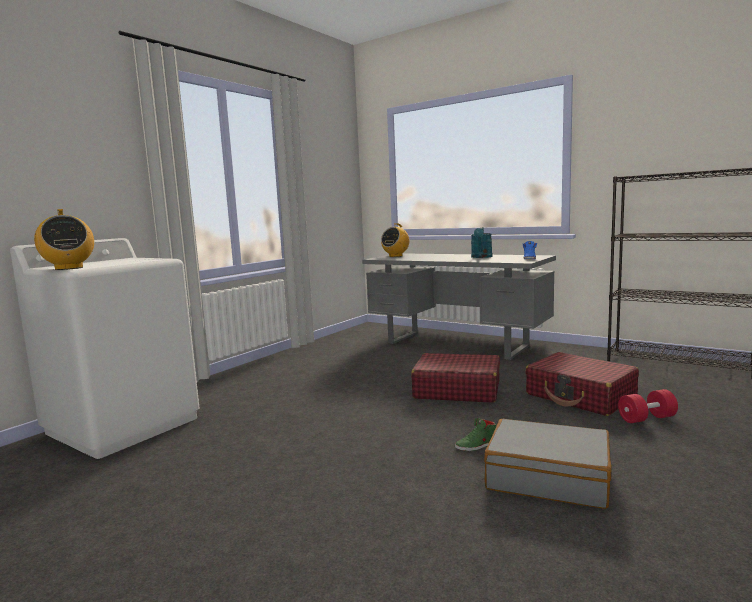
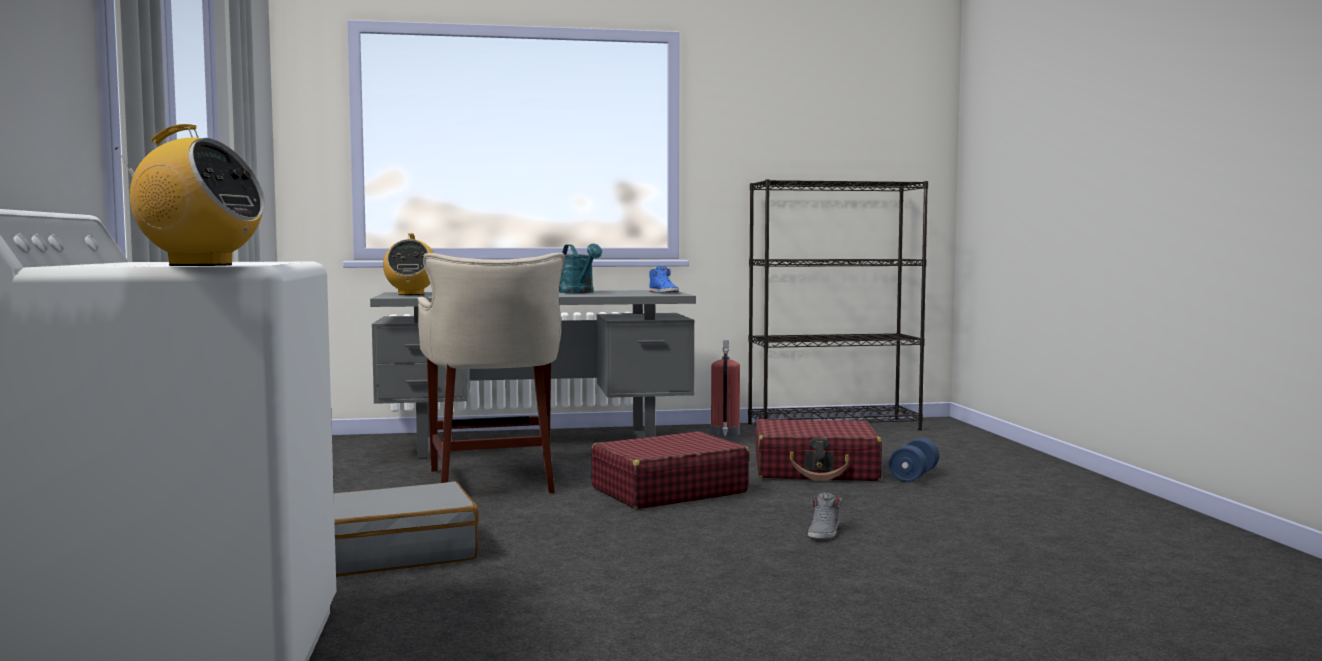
camera: 45 degrees left, 5 degrees down
(392, 363) = (494, 480): none -> beige stool
(477, 445) = (824, 532): green shoe -> grey shoe
(548, 477) = (946, 538): grey suitcase -> grey suitcase (395, 552)
(581, 355) = (725, 434): none -> fire extinguisher
(647, 418) = (914, 476): red dumbbell -> blue dumbbell

